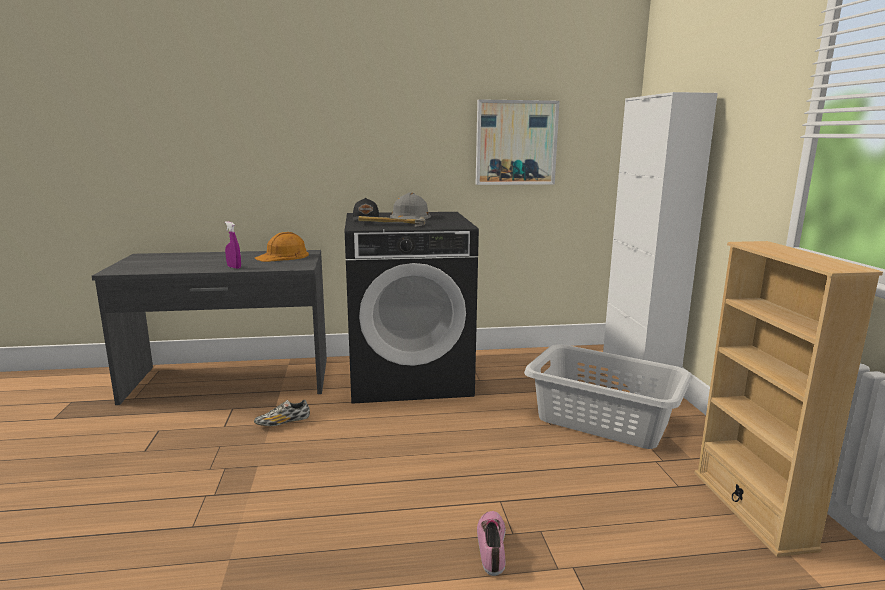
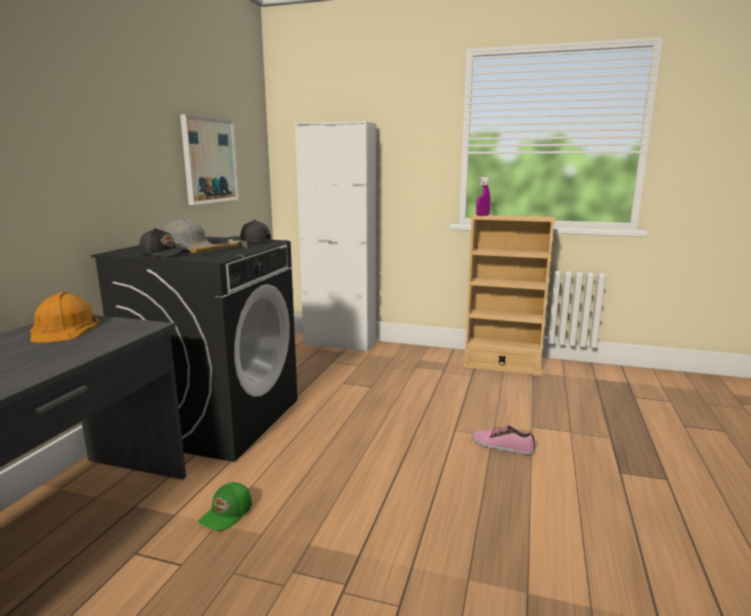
camera: 65 degrees left, 0 degrees up
(234, 267) = (70, 355): purple spray bottle -> purple spray bottle (482, 215)
(283, 423) = (227, 514): shoe -> green cap
(449, 223) = (250, 242): none -> black cap
(603, 420) = (383, 370): grey laundry basket -> none

